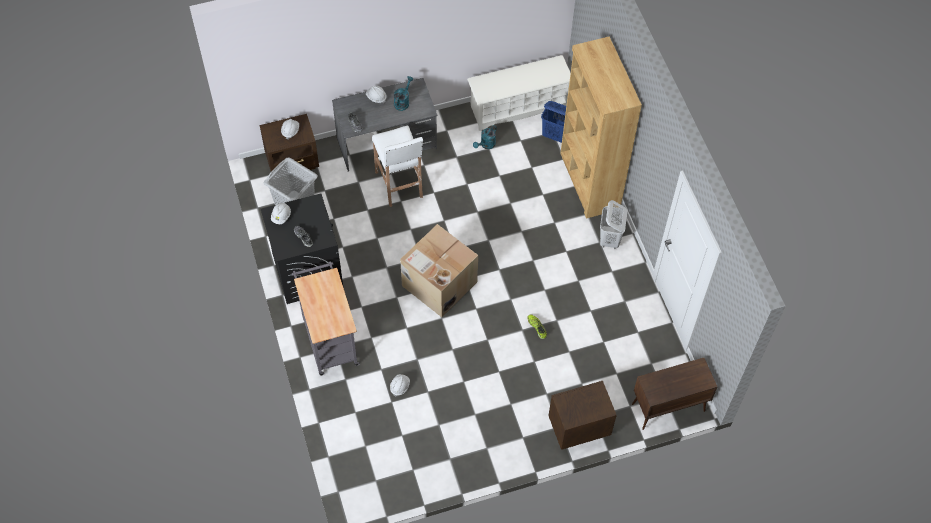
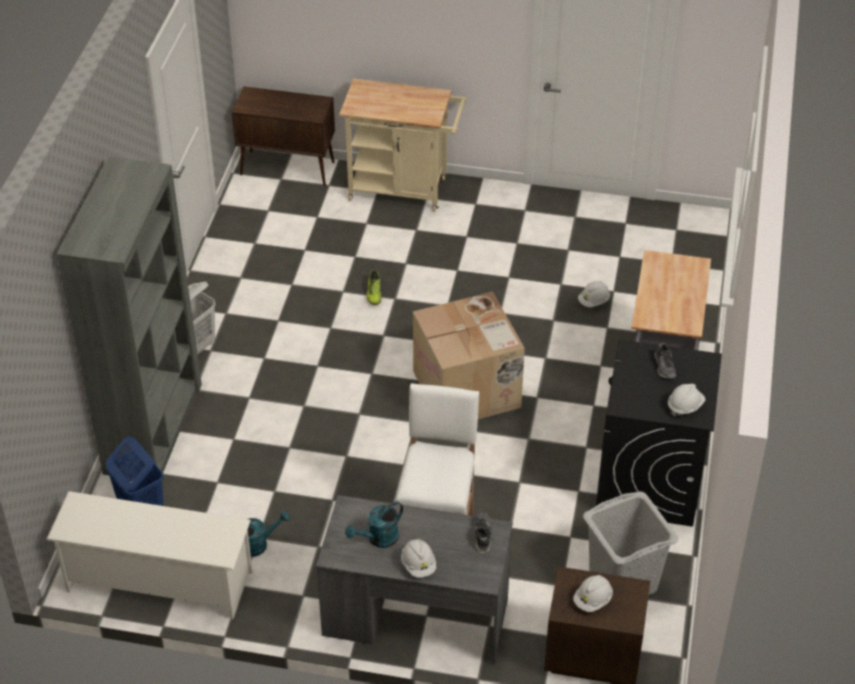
camera: 150 degrees left, 15 degrees down
(578, 427) = (404, 190): brown nightstand -> beige cart
(589, 181) = (153, 428): brown bookcase -> grey bookcase

